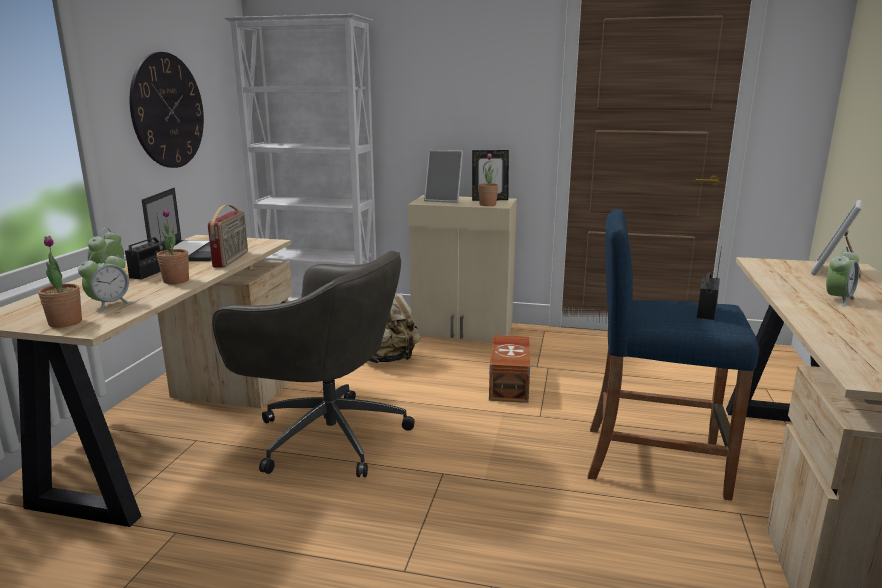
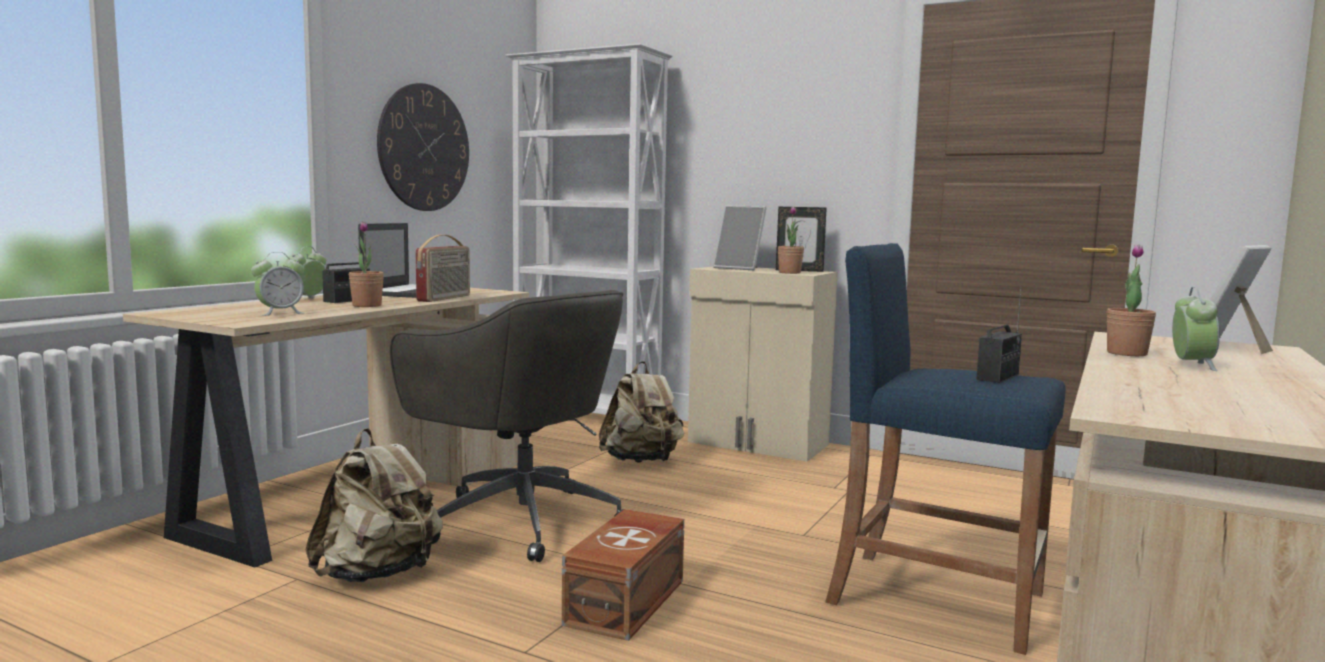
camera: 15 degrees right, 10 degrees down
(65, 322) = (224, 318): potted plant -> potted plant (1127, 353)
(243, 514) = (378, 574): none -> beige backpack
(510, 383) = (785, 499): brown storage box -> brown storage box (628, 601)
(838, 299) = (1191, 365): alarm clock -> alarm clock turned 45 degrees counterclockwise

